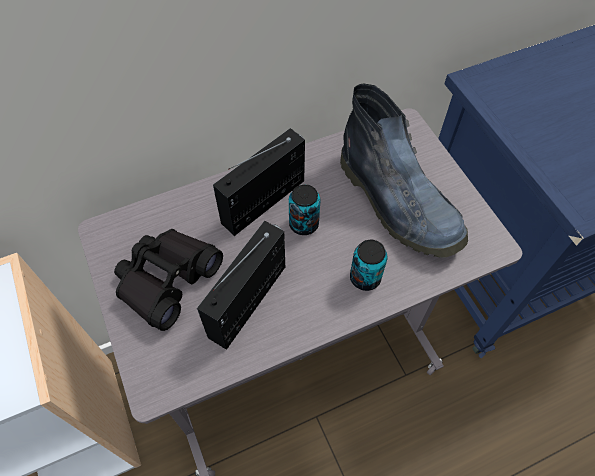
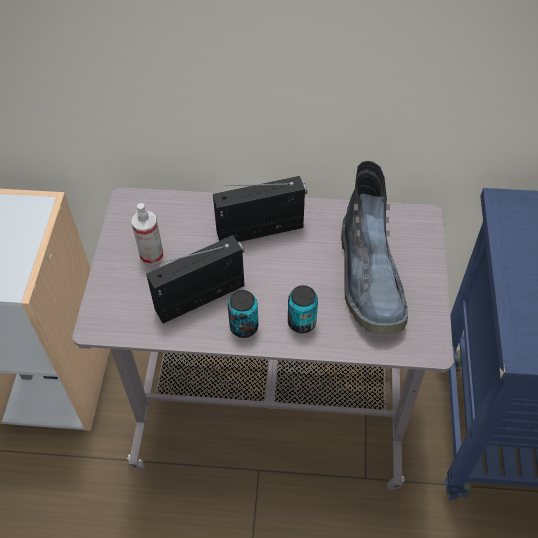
camera: 30 degrees right, 5 degrees down
(167, 279) = (151, 255): black binoculars -> spray bottle
(303, 224) = (280, 260): can -> can (244, 327)

